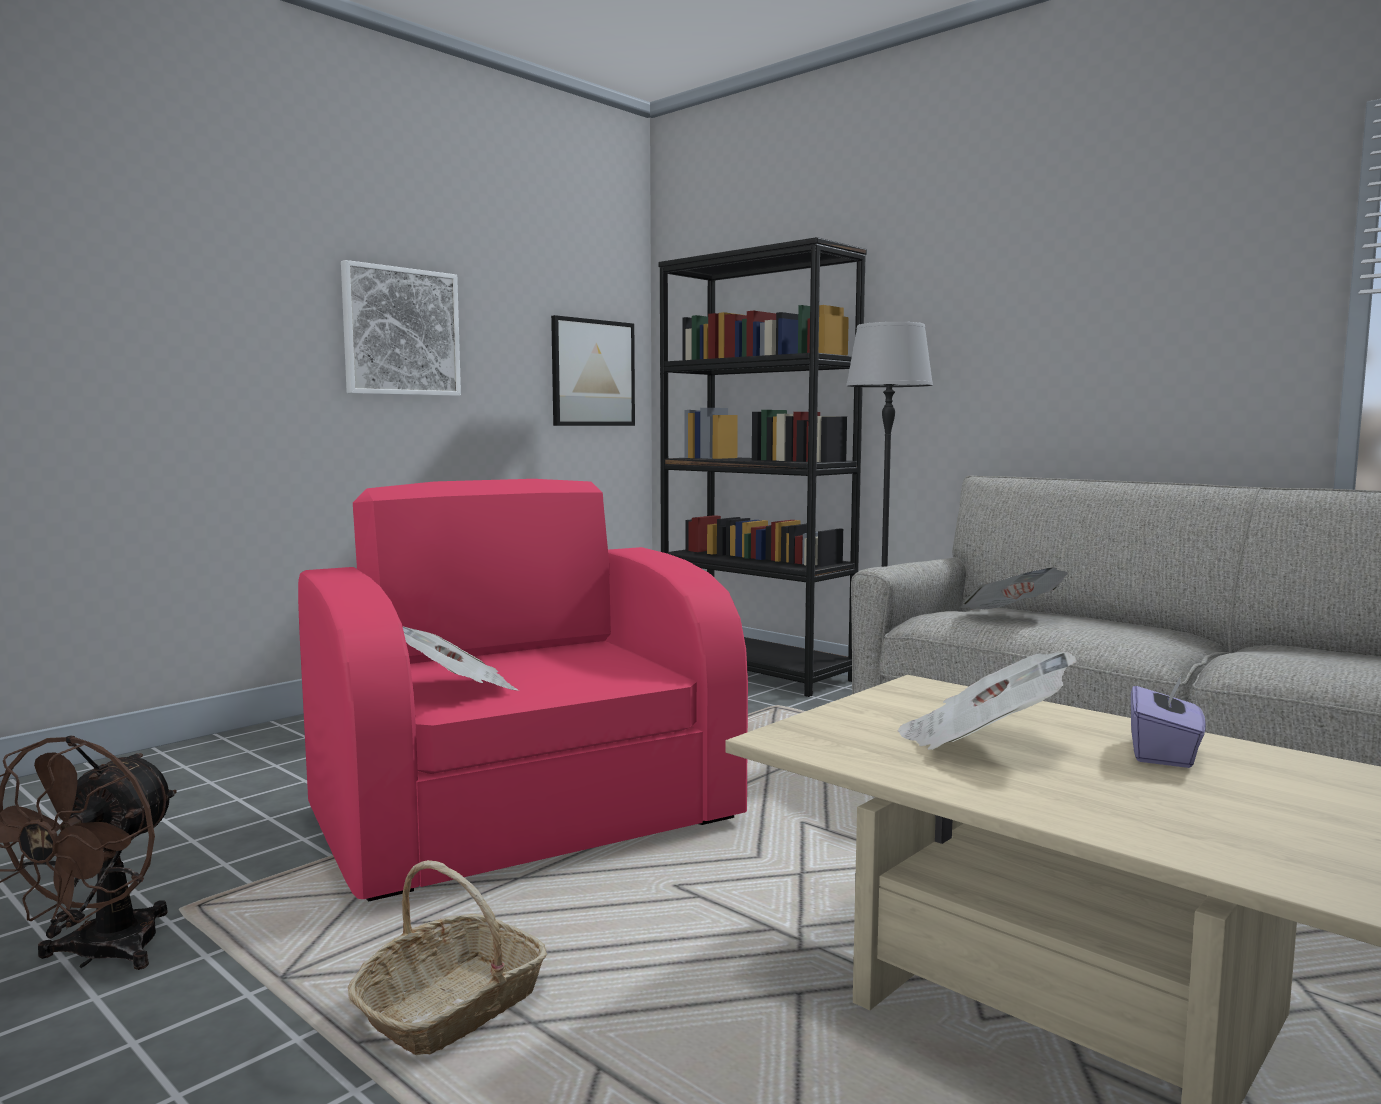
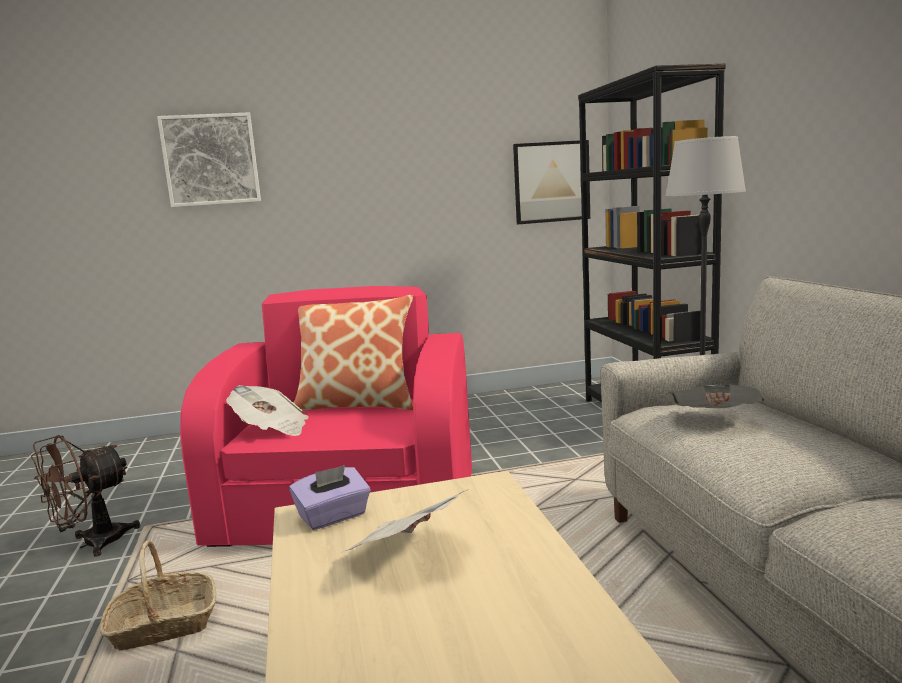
camera: 35 degrees right, 5 degrees up
(401, 332) = (393, 171): picture -> picture (211, 160)
(526, 654) = (357, 405): none -> pillow
(1164, 753) = (513, 607): purple tissue box -> purple tissue box (333, 517)

